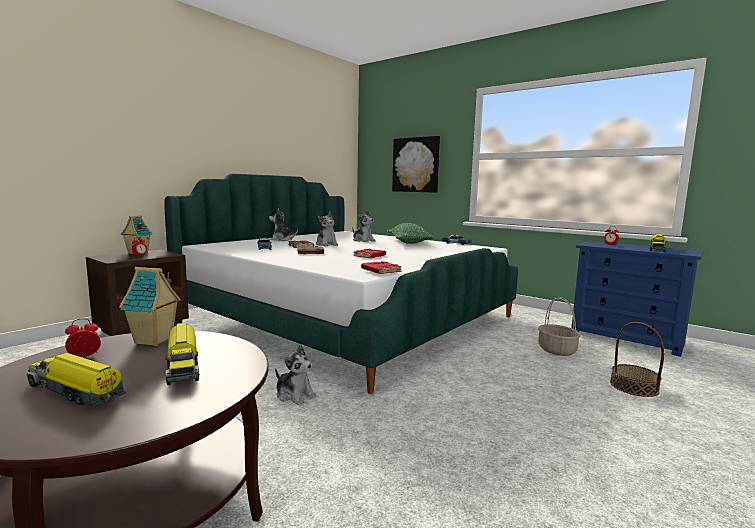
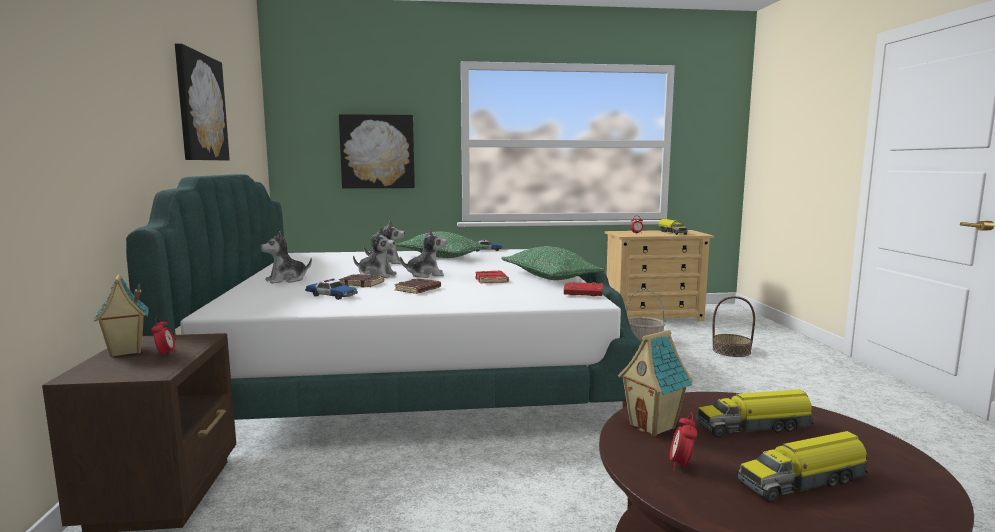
camera: 45 degrees left, 0 degrees up
(183, 364) = (755, 427): toy truck -> toy truck turned 150 degrees clockwise
(267, 136) = (200, 107): none -> picture
(294, 395) = (586, 462): plush toy -> plush toy (426, 275)
(412, 261) = (549, 277): none -> green pillow
(627, 338) = (654, 316): blue dresser -> beige dresser

